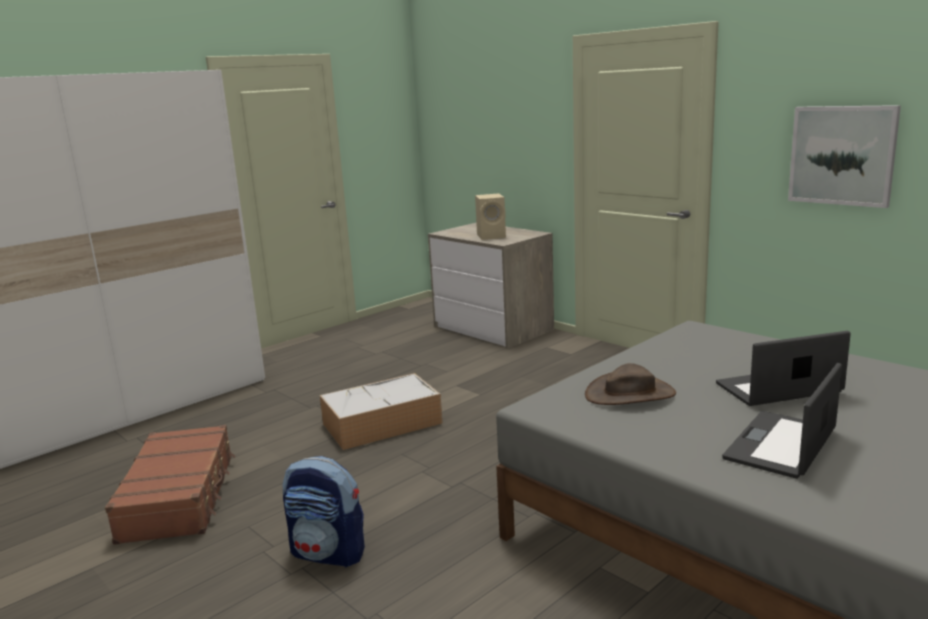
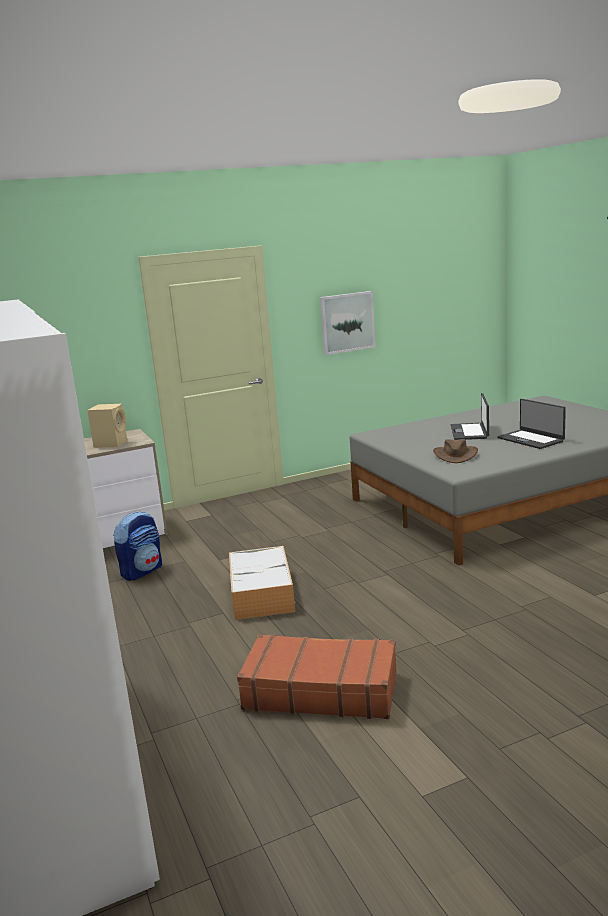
camera: 70 degrees left, 0 degrees up
(329, 553) = (449, 620): backpack -> backpack (142, 571)

